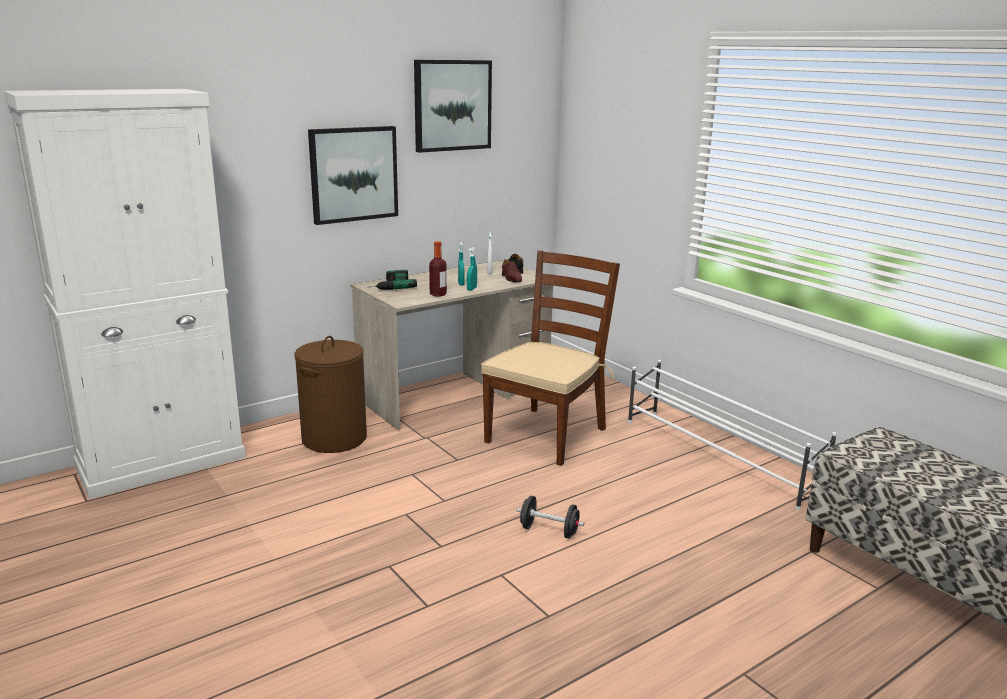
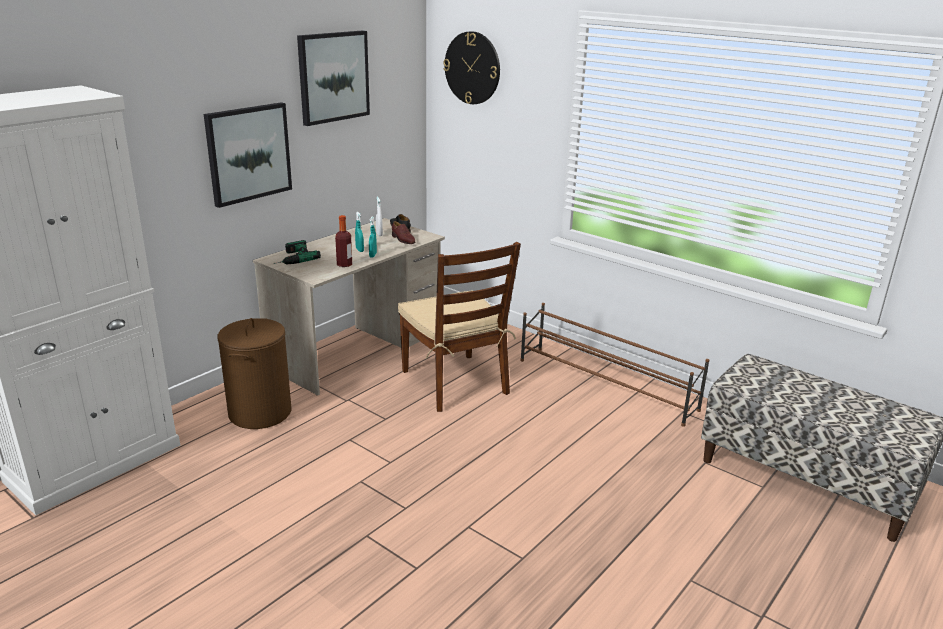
camera: 15 degrees left, 5 degrees up
(546, 435) = (455, 382): brown chair -> brown chair turned 135 degrees clockwise
(549, 531) = (493, 478): black dumbbell -> none
(604, 103) = (472, 68): none -> wall clock
(718, 456) = (606, 385): white shoe rack -> brown shoe rack

